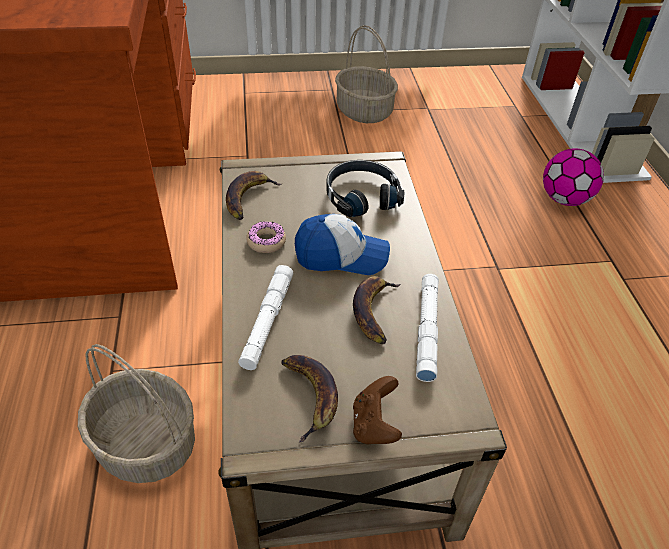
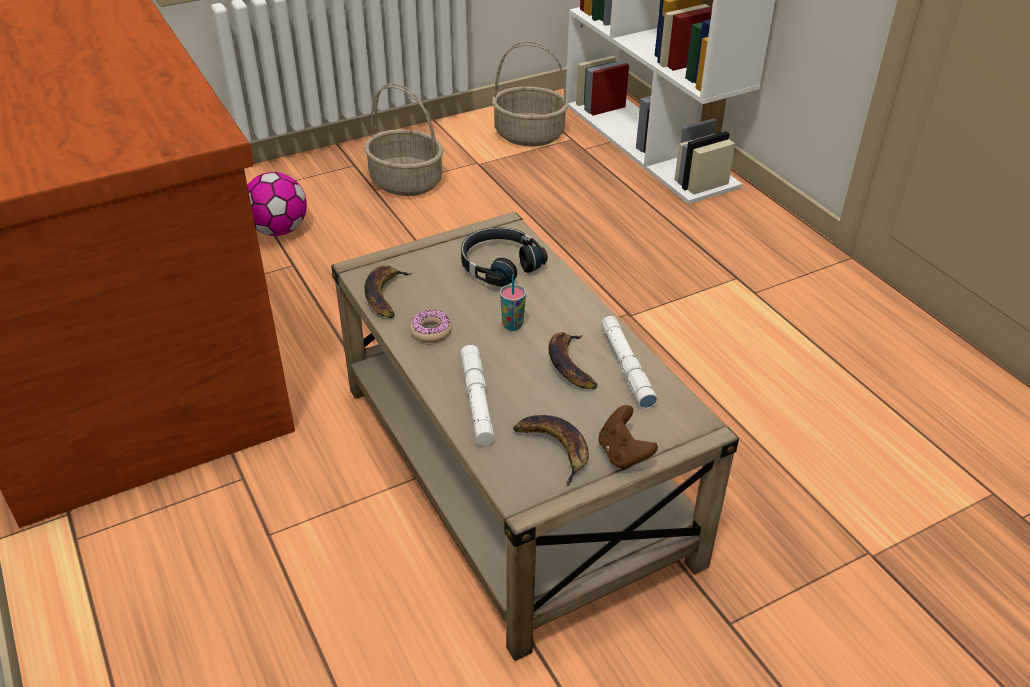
camera: 20 degrees left, 5 degrees down
(148, 444) = (353, 590): basket -> basket (530, 135)
(341, 256) = (512, 325): cap -> cup
(564, 199) = (666, 228): football -> football (279, 230)

